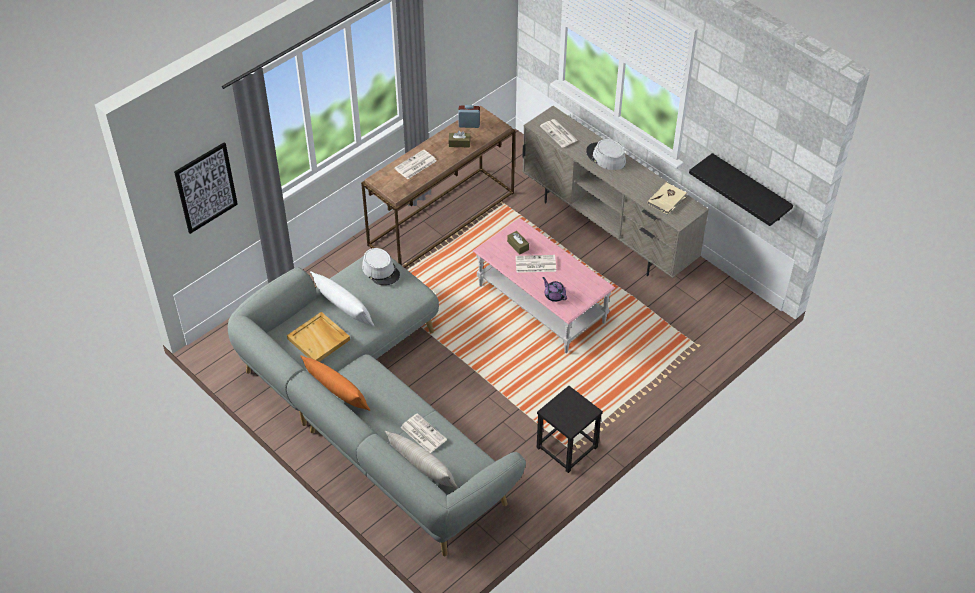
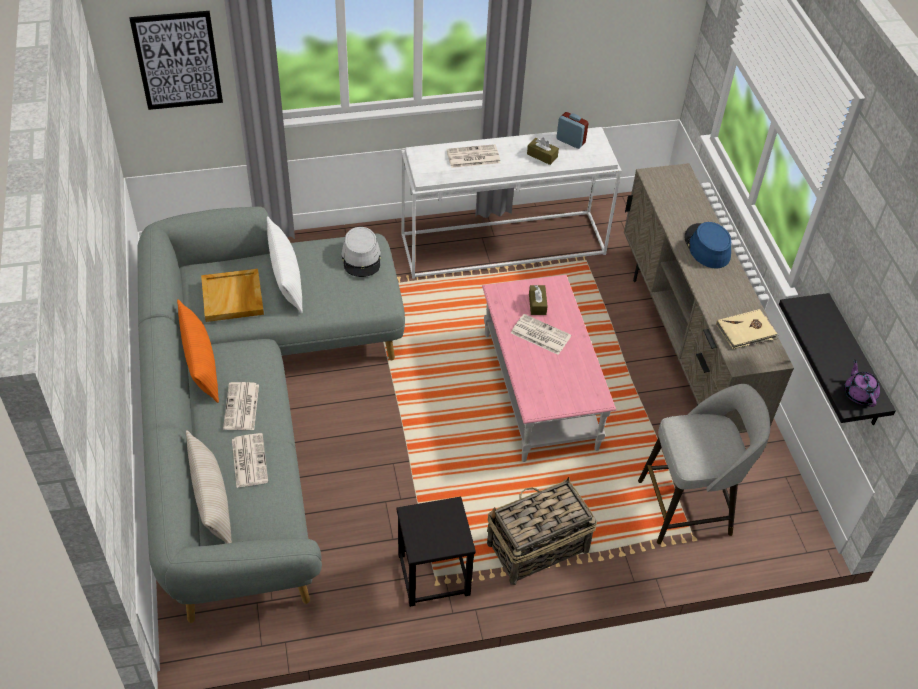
camera: 30 degrees right, 0 degrees up
(441, 218) = (504, 244): brown console table -> white console table
(554, 295) = (533, 381): purple teapot -> purple teapot (859, 393)
(559, 134) = (670, 196): newspaper -> newspaper (241, 407)
(605, 157) = (707, 247): grey hat -> blue hat
(614, 399) = (536, 547): none -> basket
(681, 329) = (688, 507): none -> grey stool

